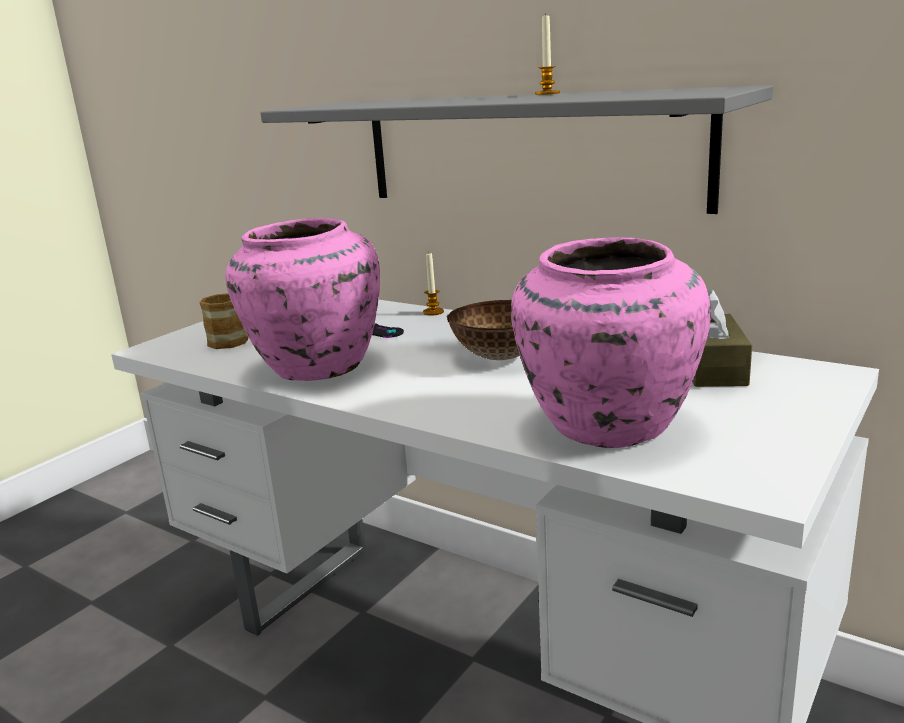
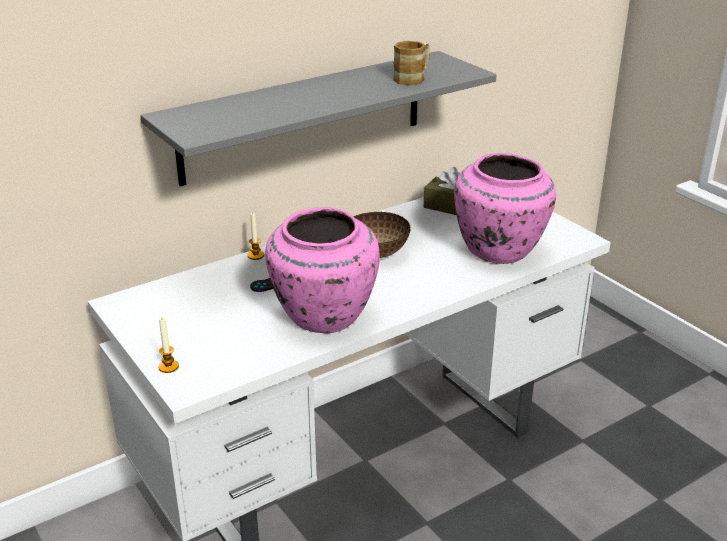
camera: 70 degrees left, 10 degrees up
(236, 342) = (224, 345): mug -> mug (413, 78)
(547, 93) = (333, 78): candle -> candle (168, 367)

